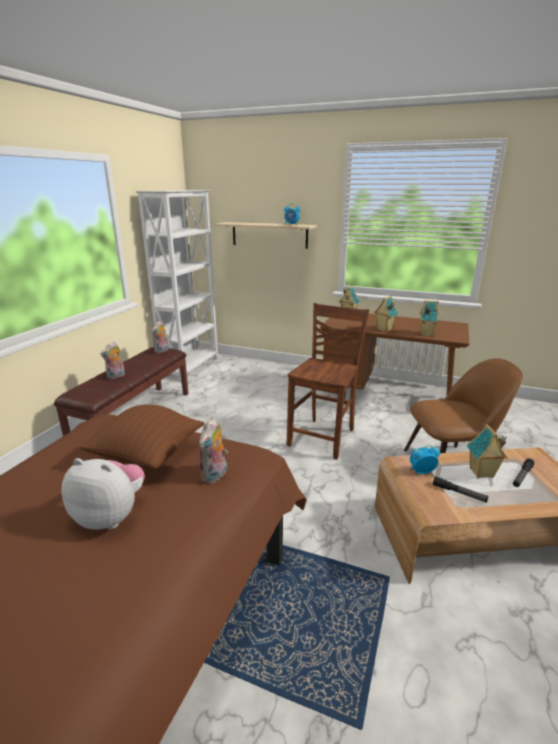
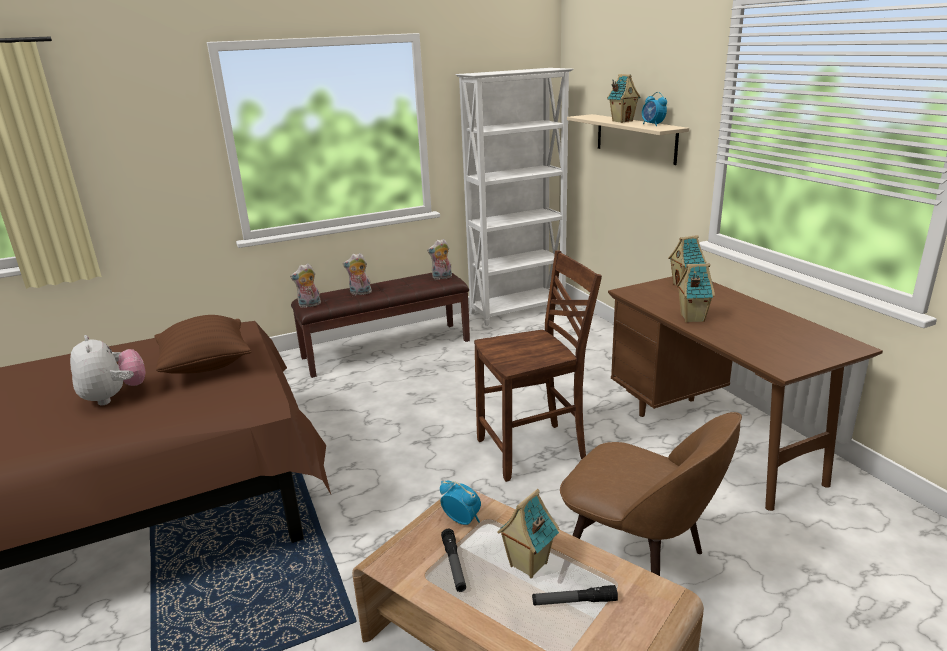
camera: 45 degrees right, 0 degrees up
(215, 476) = (209, 402): plush toy -> plush toy (309, 305)
(426, 334) = (744, 344): toy house -> toy house (622, 121)

